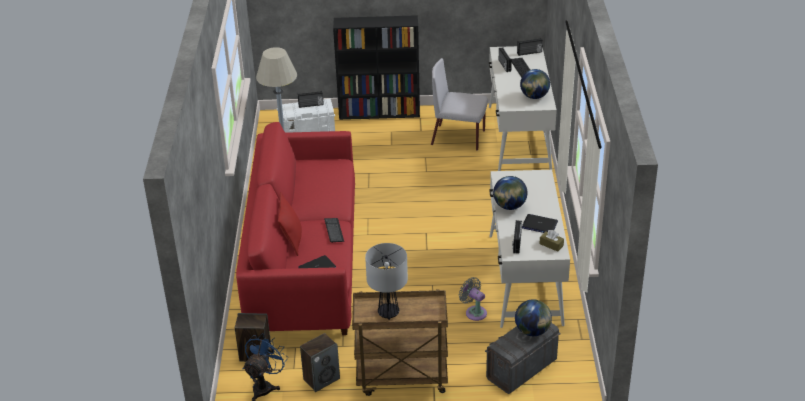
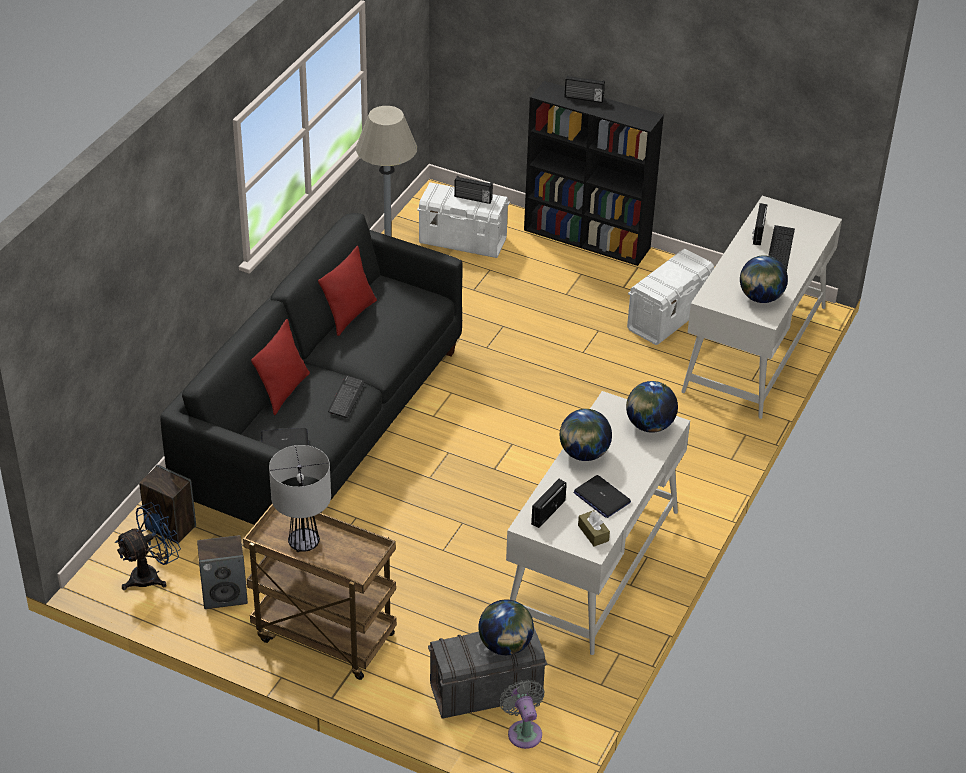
camera: 25 degrees right, 5 degrees up
(297, 186) = (349, 315): none -> red pillow
(304, 262) = (323, 424): red sofa -> black sofa
(459, 138) = (668, 317): grey chair -> white storage box
(474, 312) = (487, 584): grey fan -> grey fan (523, 731)
(529, 53) = (812, 225): radio -> radio (584, 98)
(532, 179) = (649, 425): none -> globe

